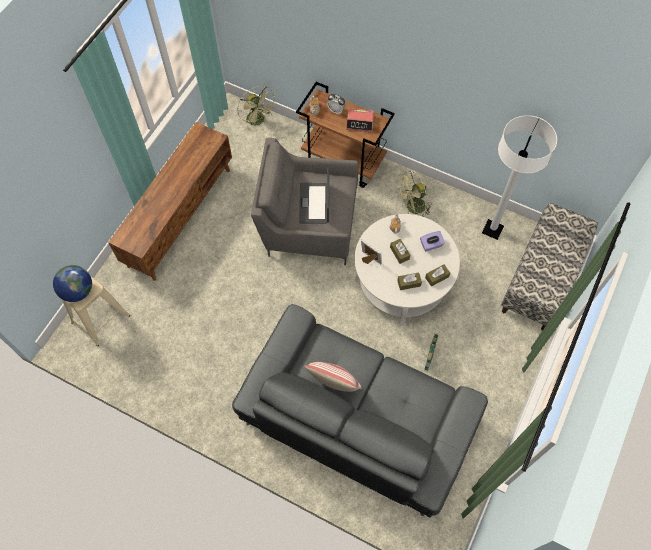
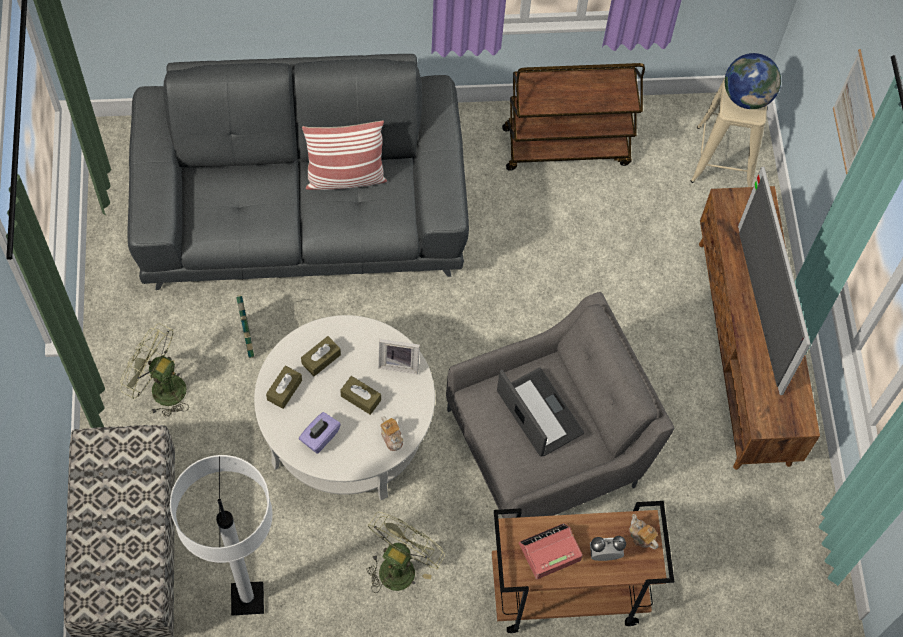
camera: 145 degrees right, 0 degrees up
(67, 167) = (854, 113): none -> picture
(172, 187) = (759, 308): none -> television
(178, 375) = (567, 145): none -> brown cart
(258, 121) = (761, 588): green fan -> green fan (160, 388)

